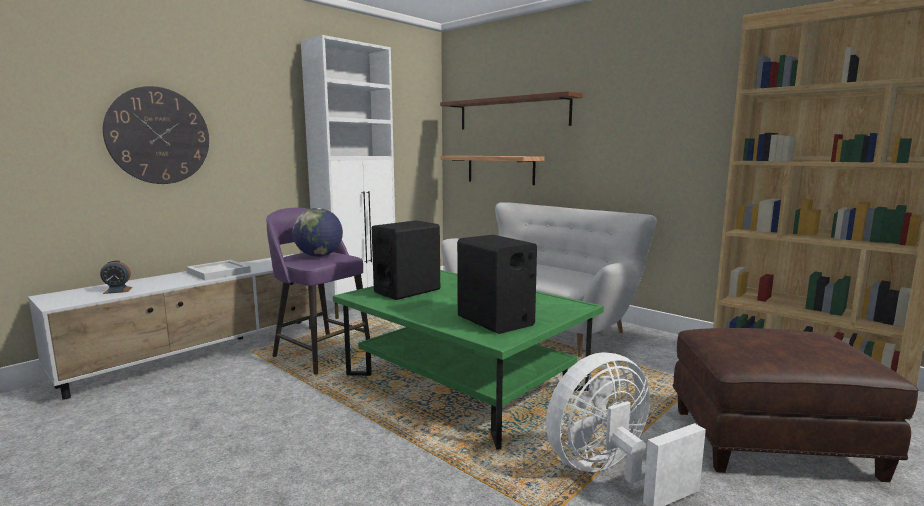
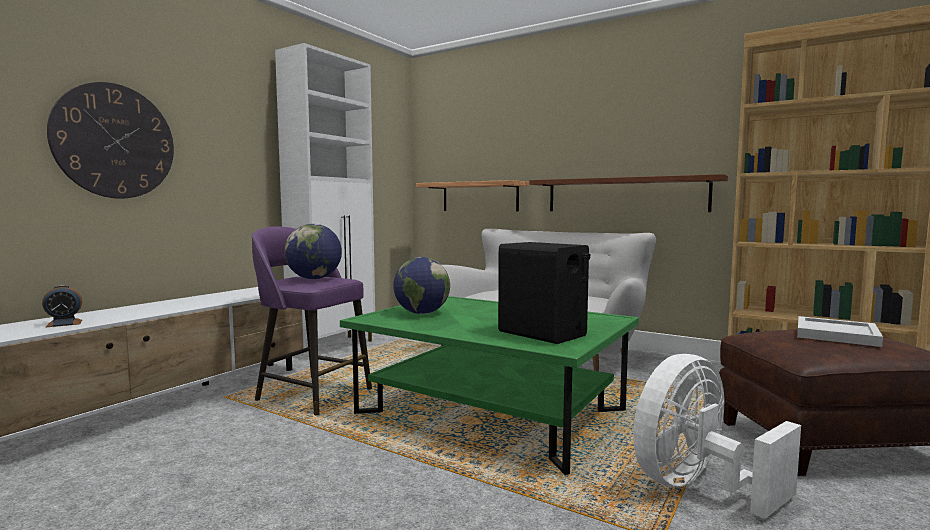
camera: 10 degrees left, 5 degrees down
(219, 272) = (187, 303): white tray -> white tray (837, 334)
(407, 291) = (422, 313): black speaker -> globe
(512, 113) = (492, 139): brown shelf -> brown shelf (624, 195)

